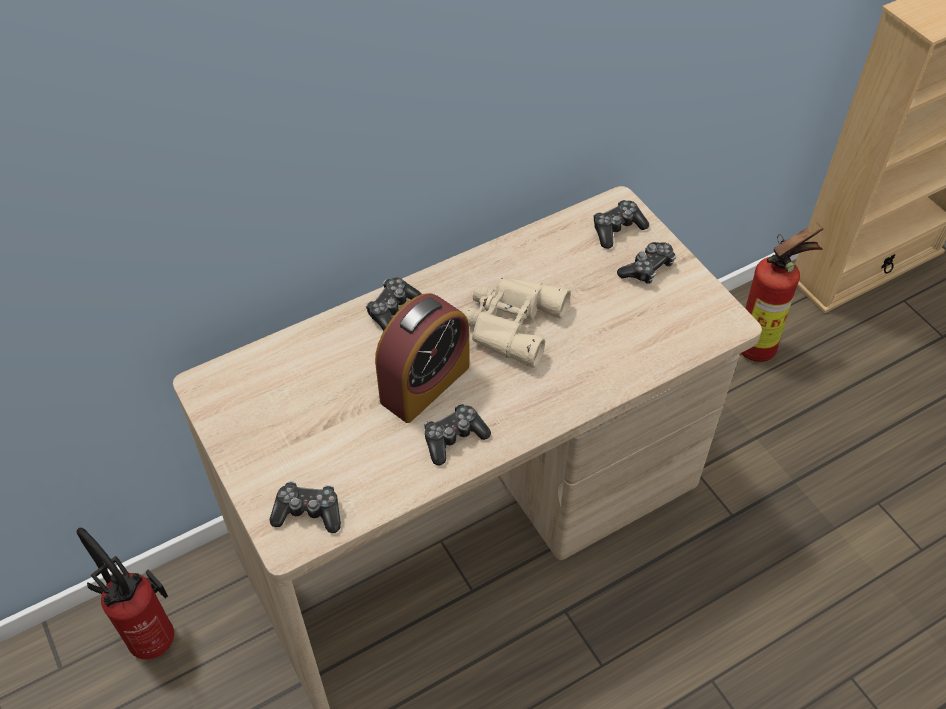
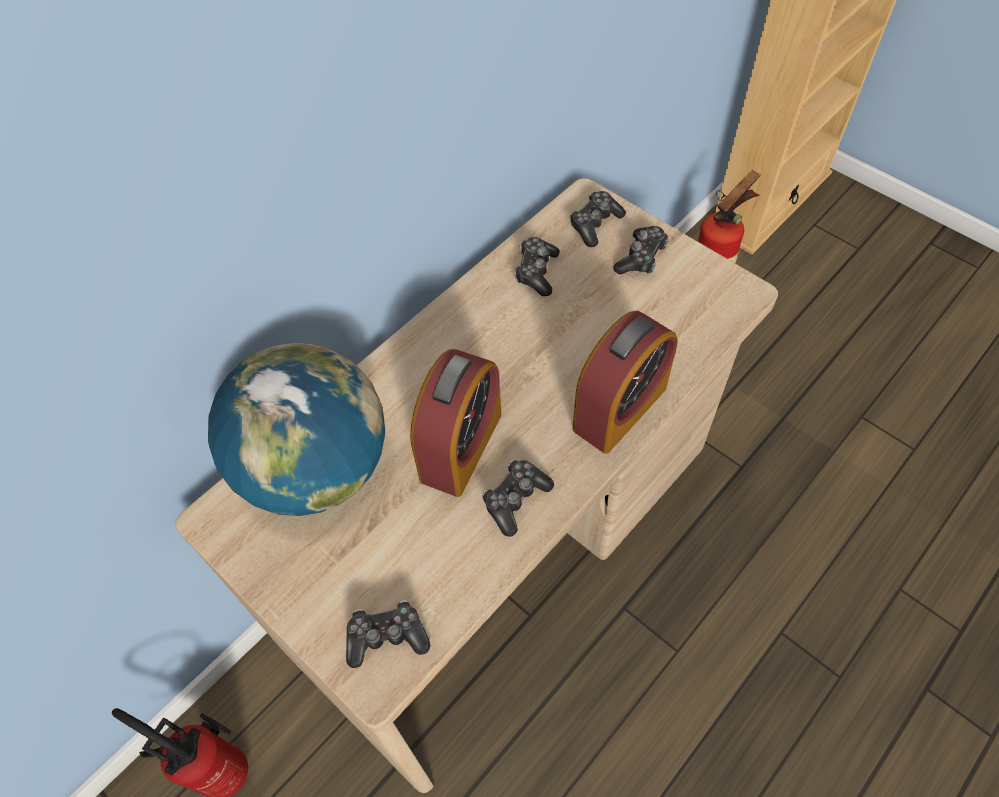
camera: 15 degrees left, 5 degrees up
(299, 369) = (316, 469): none -> globe
(392, 311) = (396, 373): game controller -> game controller (536, 272)
(509, 324) = (525, 354): beige binoculars -> none
(574, 390) = (620, 408): none -> alarm clock

